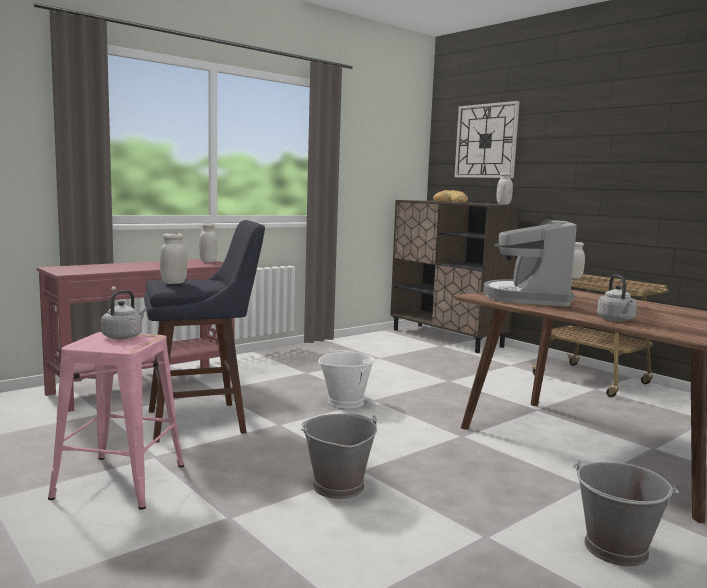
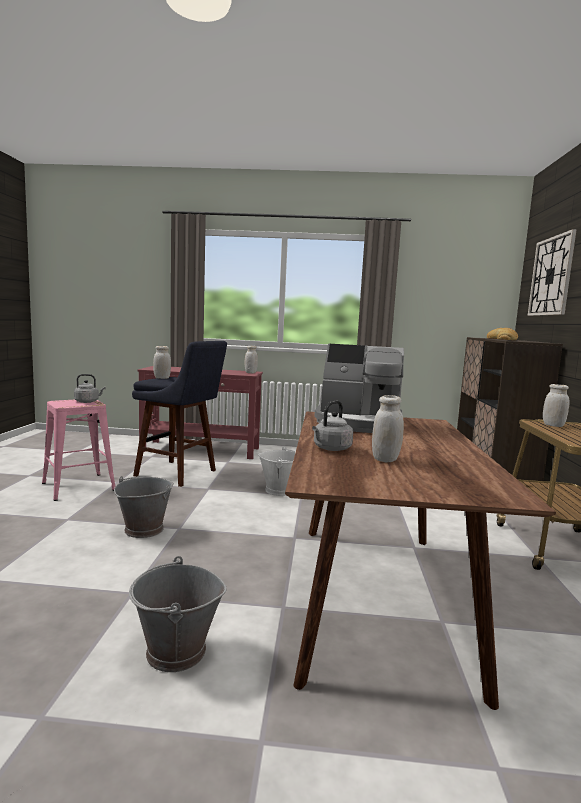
camera: 45 degrees right, 0 degrees up
(503, 204) = (543, 342): white jar -> white jar (385, 459)
(528, 298) = (359, 423): coffee machine -> coffee machine turned 135 degrees counterclockwise

